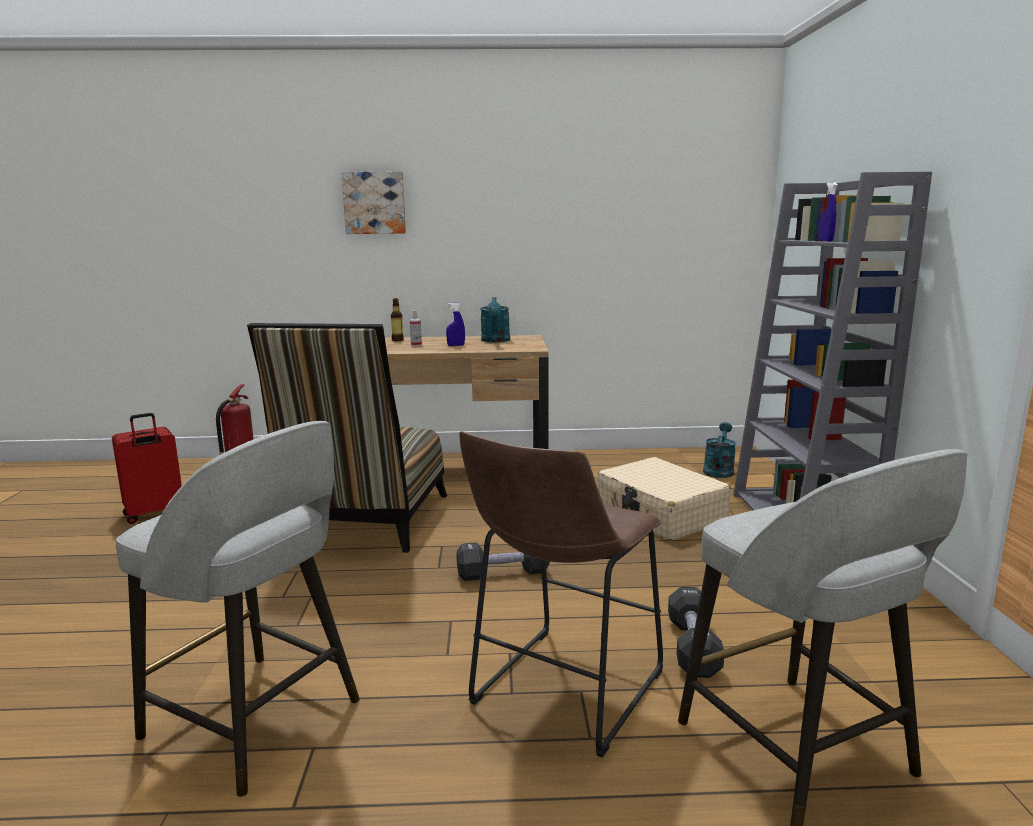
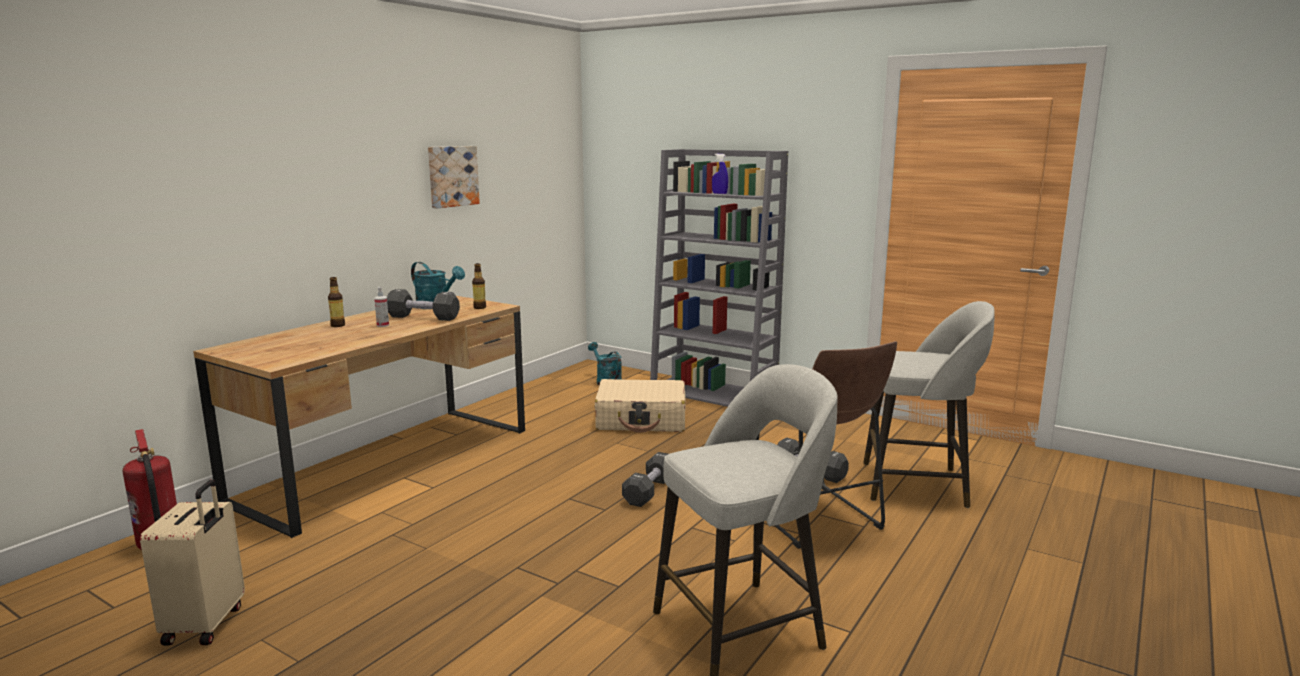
camera: 55 degrees left, 0 degrees up
(154, 514) = (206, 625): red suitcase -> beige suitcase
(365, 523) = (468, 515): chair -> none
(374, 203) = (280, 166): picture -> picture (452, 176)
(456, 345) = (423, 317): blue spray bottle -> black dumbbell
(516, 347) = (479, 307): none -> bottle

